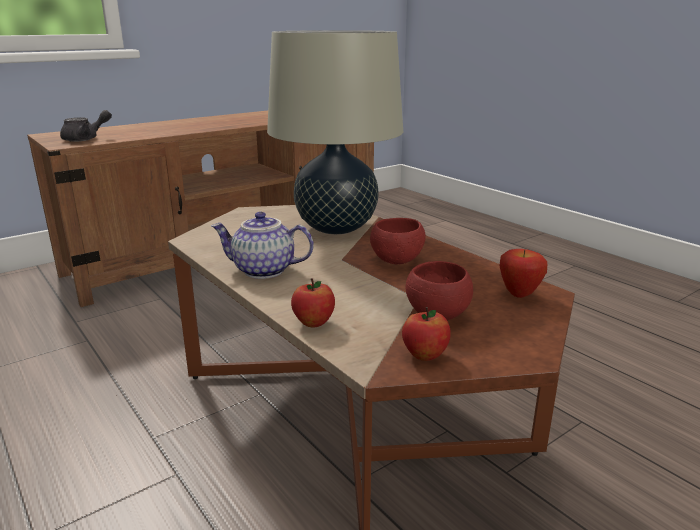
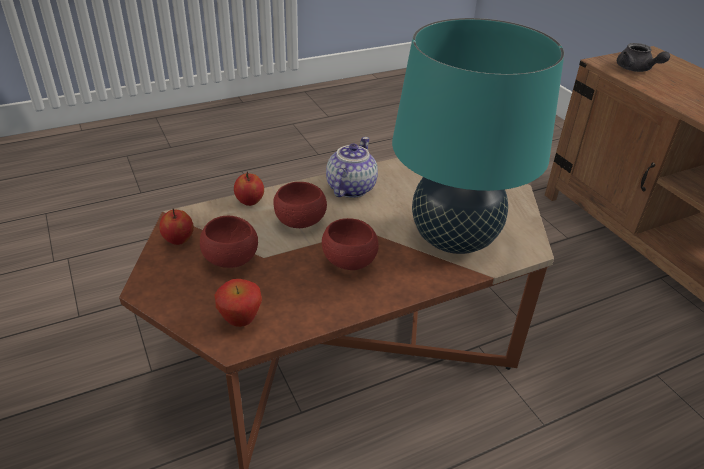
camera: 100 degrees right, 15 degrees up
(336, 227) = (454, 239): beige table lamp -> turquoise table lamp
(343, 288) = (300, 222): none -> red bowl

